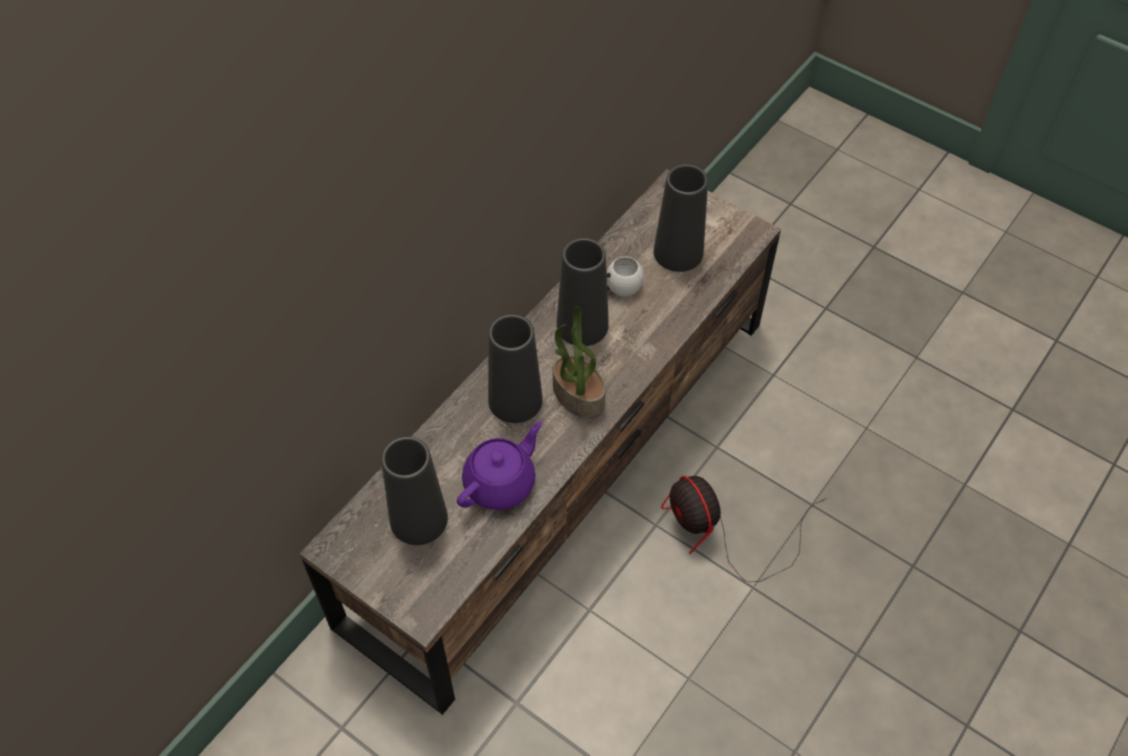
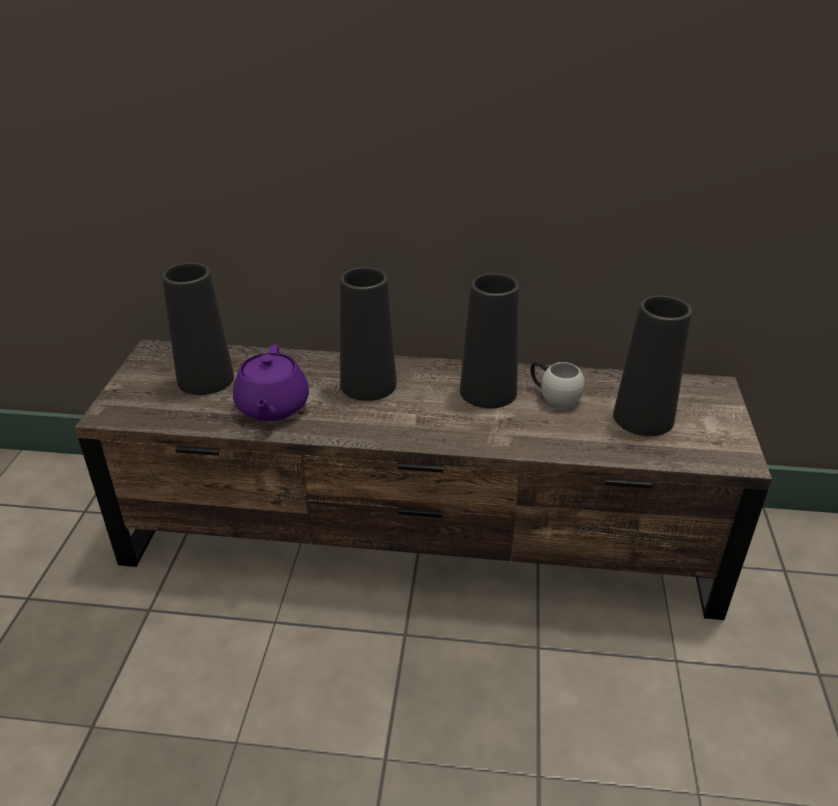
camera: 60 degrees right, 20 degrees down
(501, 483) = (272, 407): purple teapot -> purple teapot turned 75 degrees clockwise
(577, 395) = (404, 416): potted plant -> none
(721, 532) = (434, 696): fan -> none

